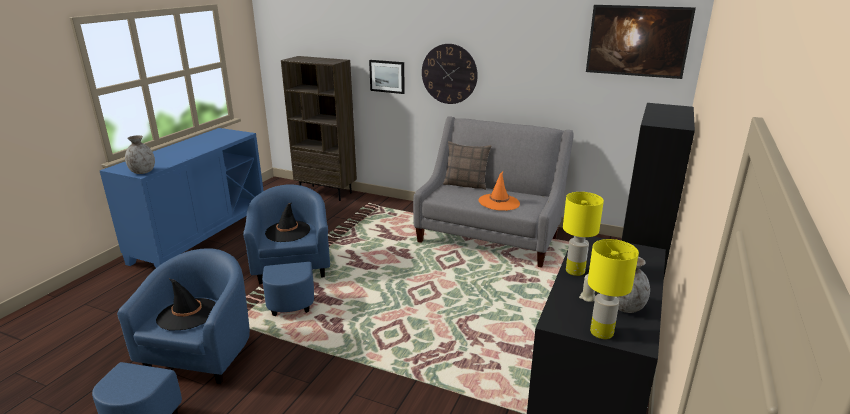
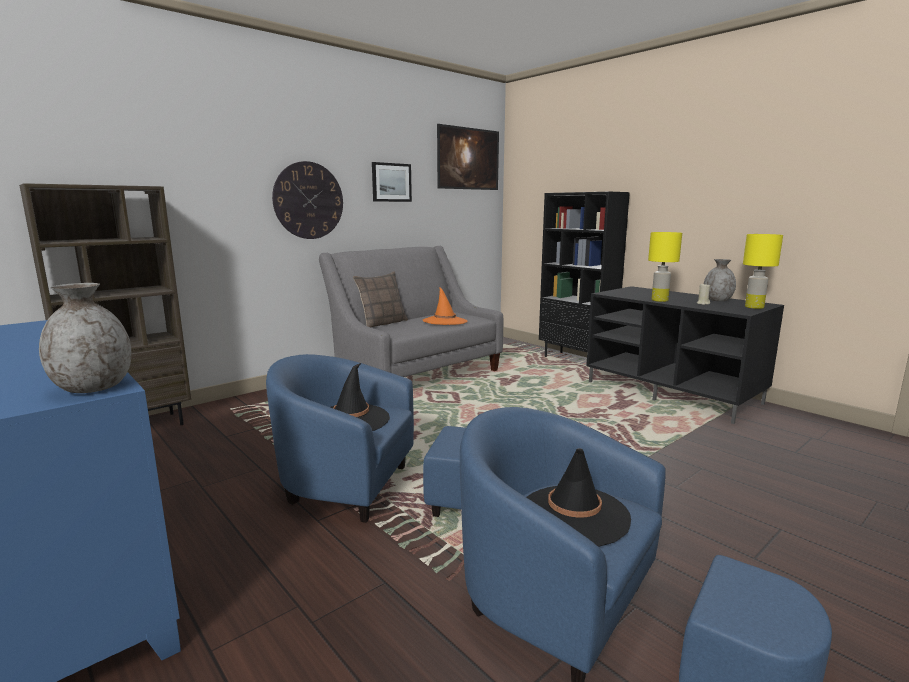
camera: 65 degrees left, 10 degrees down
(387, 76) = (218, 211): picture -> picture (391, 182)

